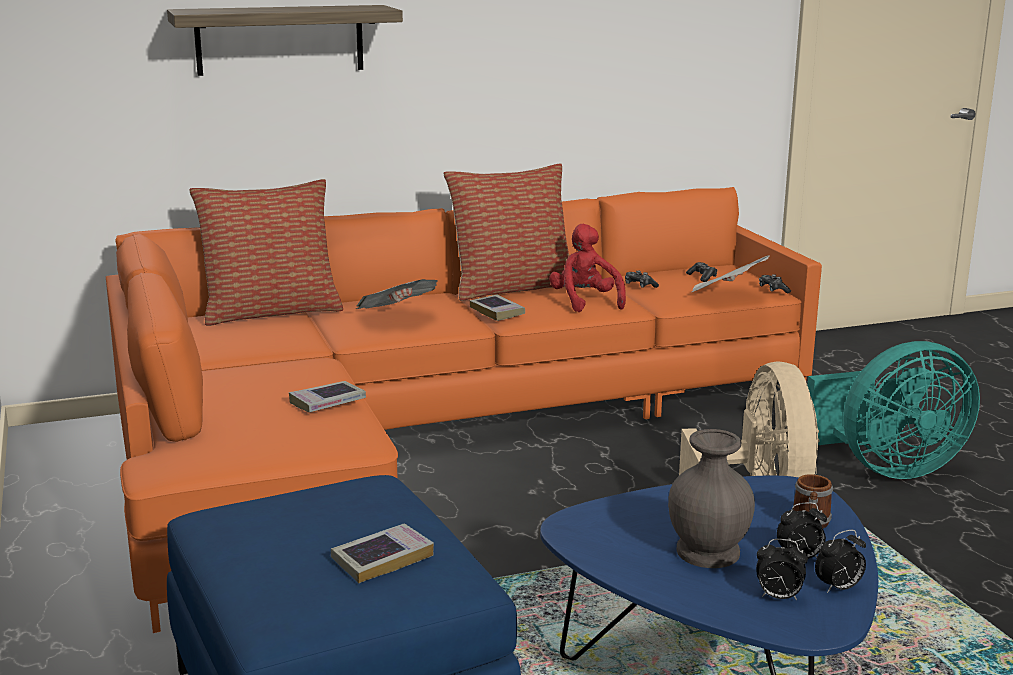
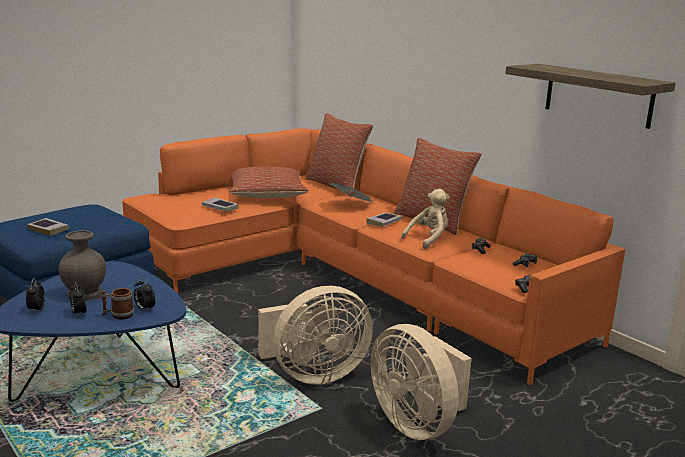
camera: 70 degrees right, 0 degrees up
(267, 363) = (267, 194): none -> pillow
(280, 40) = (388, 47): shelf -> shelf (598, 95)
(585, 302) = (428, 239): red plush toy -> beige plush toy
(725, 295) = (488, 273): newspaper -> none
(838, 588) = (45, 323): alarm clock -> alarm clock (144, 309)
(888, 468) = (417, 424): turquoise fan -> beige fan

